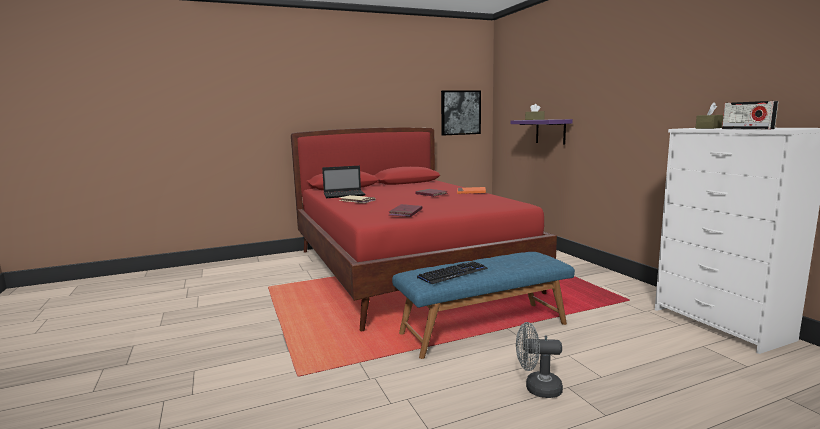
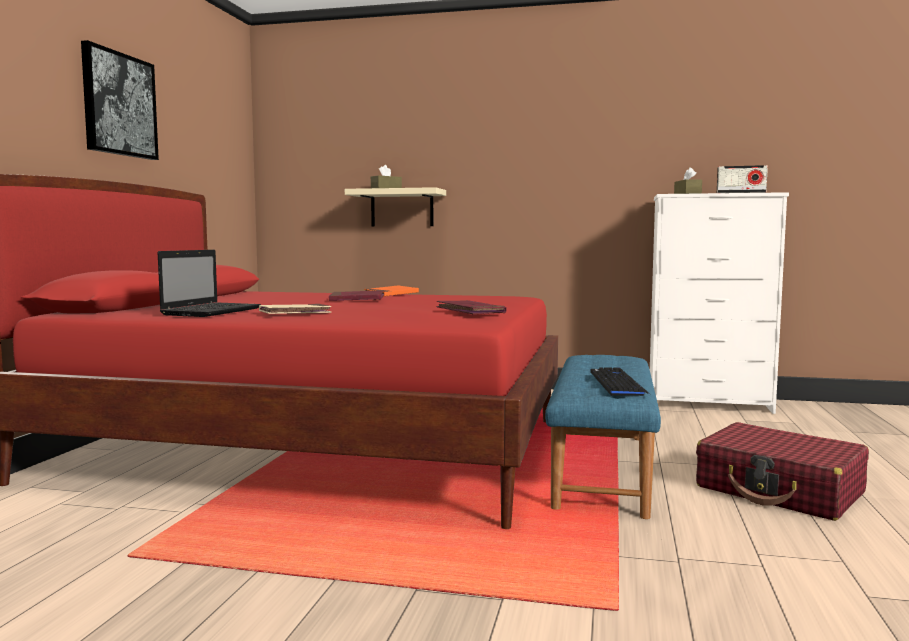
camera: 55 degrees left, 5 degrees down
(460, 112) = (222, 173): picture -> picture (119, 104)
(537, 388) = (780, 490): grey fan -> red suitcase
(550, 131) = (402, 208): purple shelf -> beige shelf

